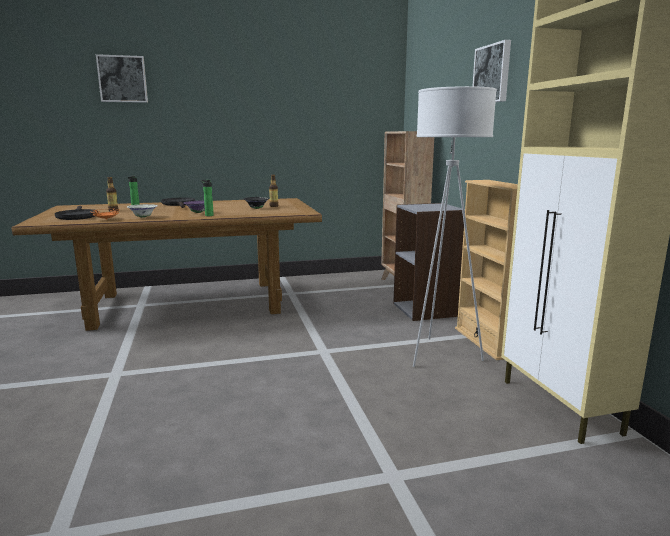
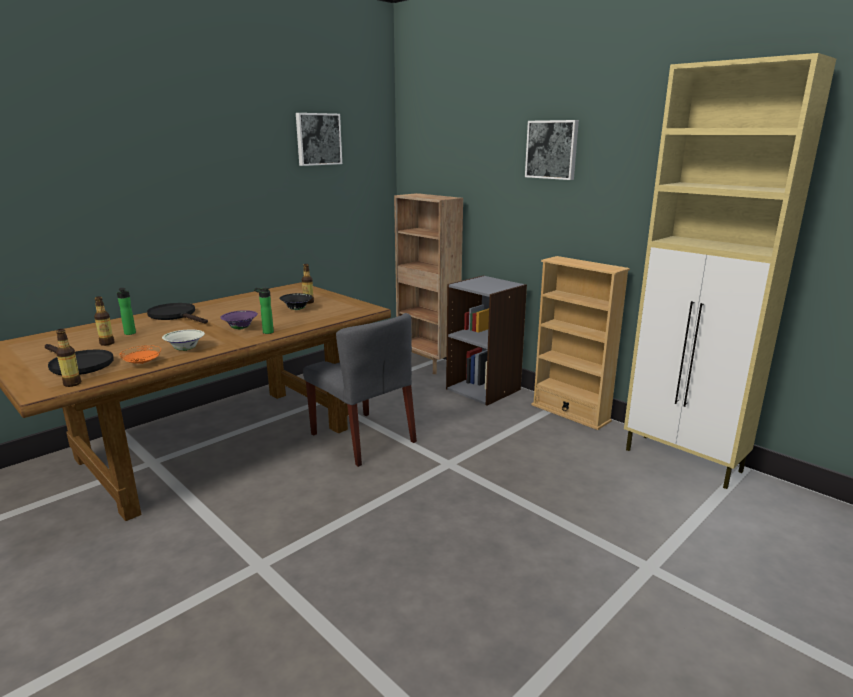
camera: 30 degrees left, 5 degrees up
(54, 222) = (72, 384): none -> bottle
(122, 79) = (56, 142): picture -> picture (318, 139)
(284, 321) = (363, 438): none -> grey chair
(440, 355) = (551, 437): white floor lamp -> none

